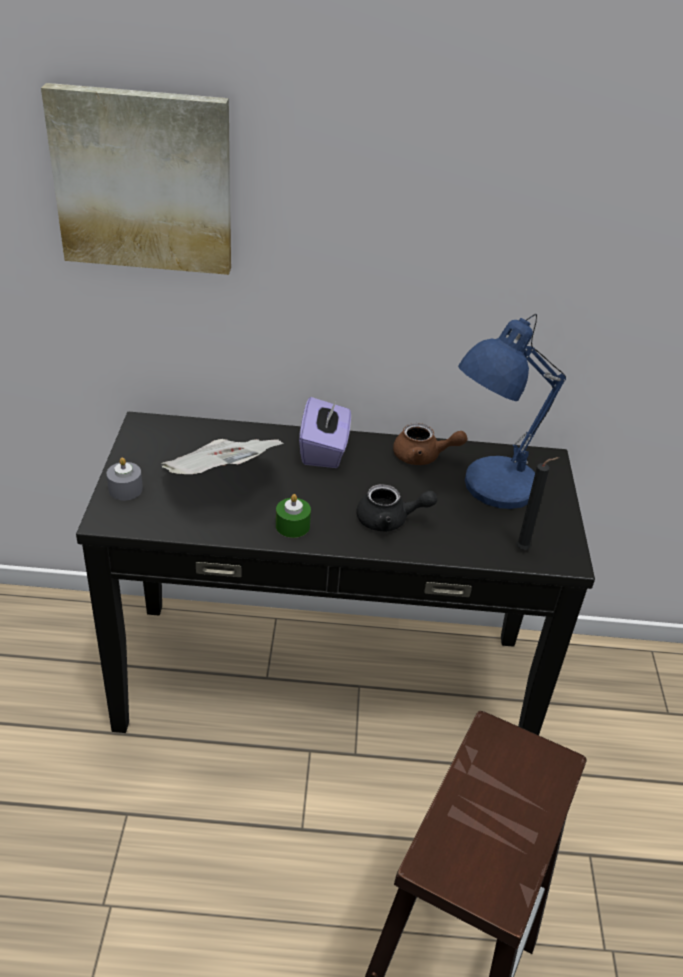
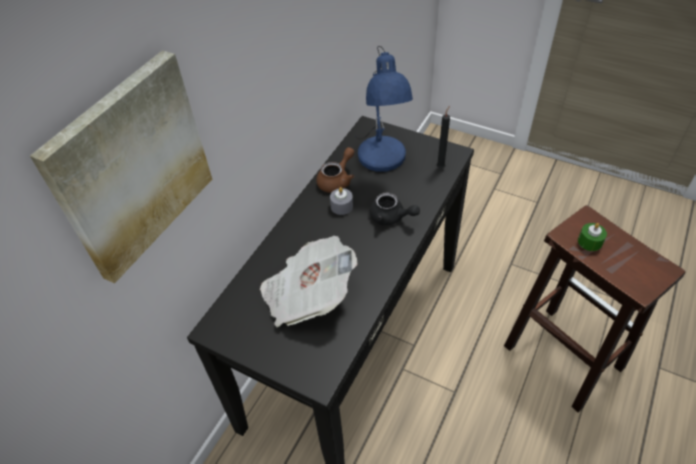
camera: 60 degrees left, 10 degrees up
(125, 489) = (289, 360): grey candle -> grey candle (341, 206)
(292, 526) = (375, 269): green candle -> green candle (590, 242)
(324, 450) = (304, 228): purple tissue box -> none
(389, 520) = (391, 217): black teapot -> black teapot turned 90 degrees clockwise

